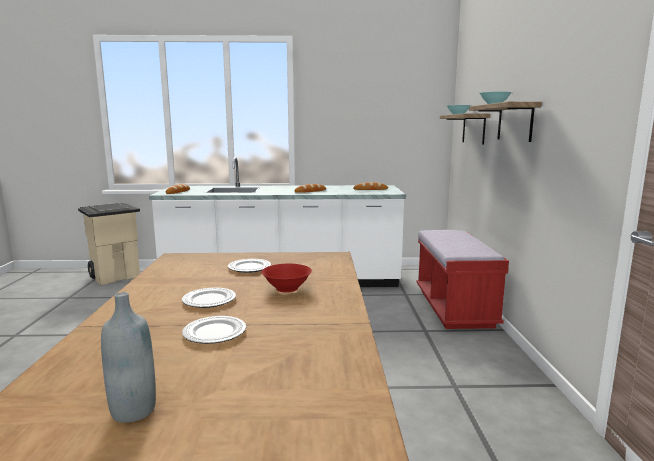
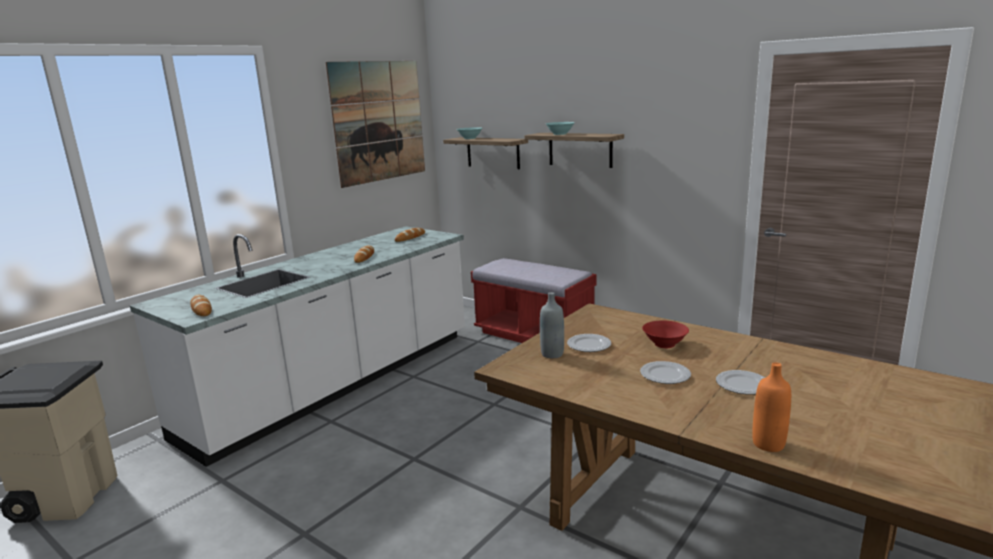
camera: 50 degrees left, 5 degrees up
(68, 365) = (768, 444): none -> orange bottle
(133, 410) = (856, 428): grey bottle -> grey bottle (552, 354)
(390, 97) = (379, 121): none -> picture

